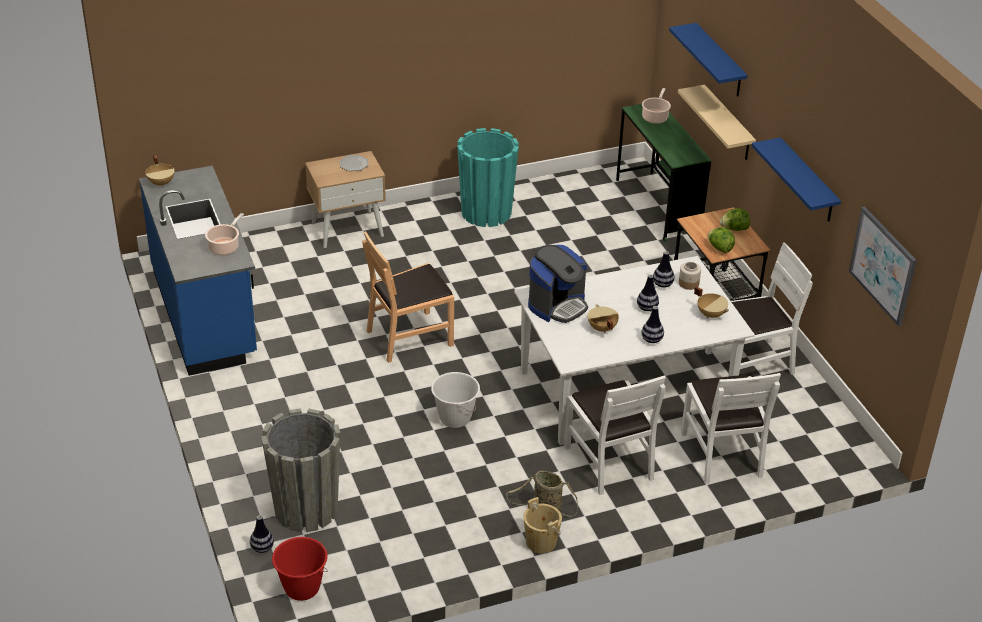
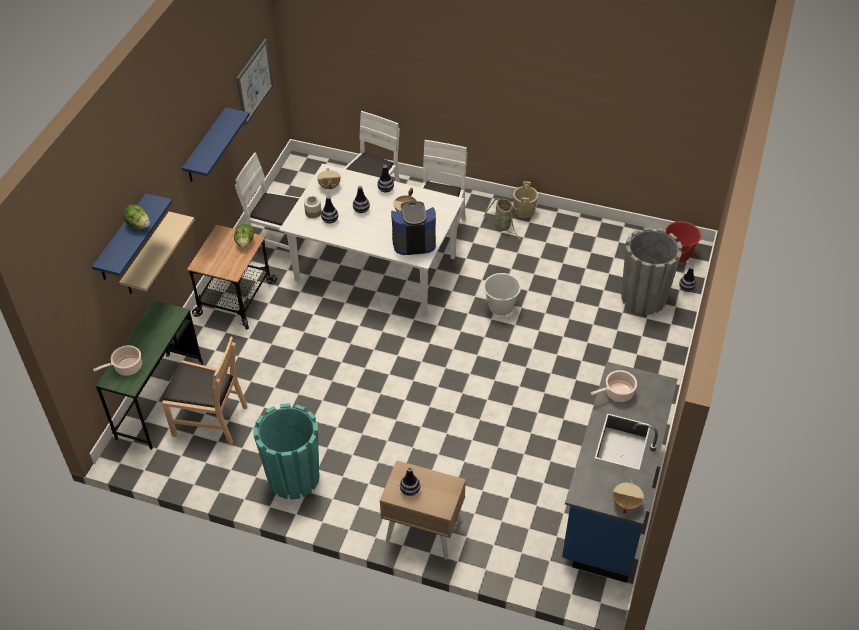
camera: 140 degrees left, 10 degrees up
(354, 164) = (410, 490): plate -> vase
(409, 337) = (472, 386): brown chair -> brown chair (210, 420)
(734, 229) = (214, 251): lettuce -> lettuce (139, 225)

